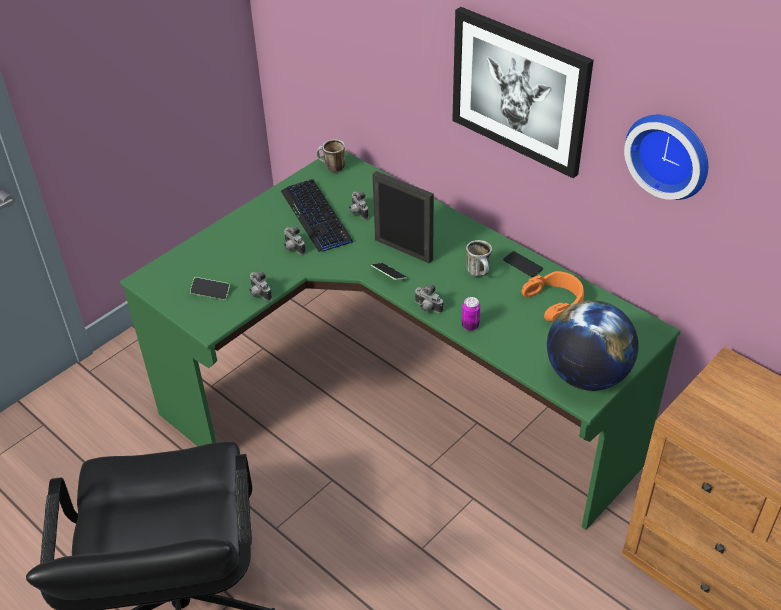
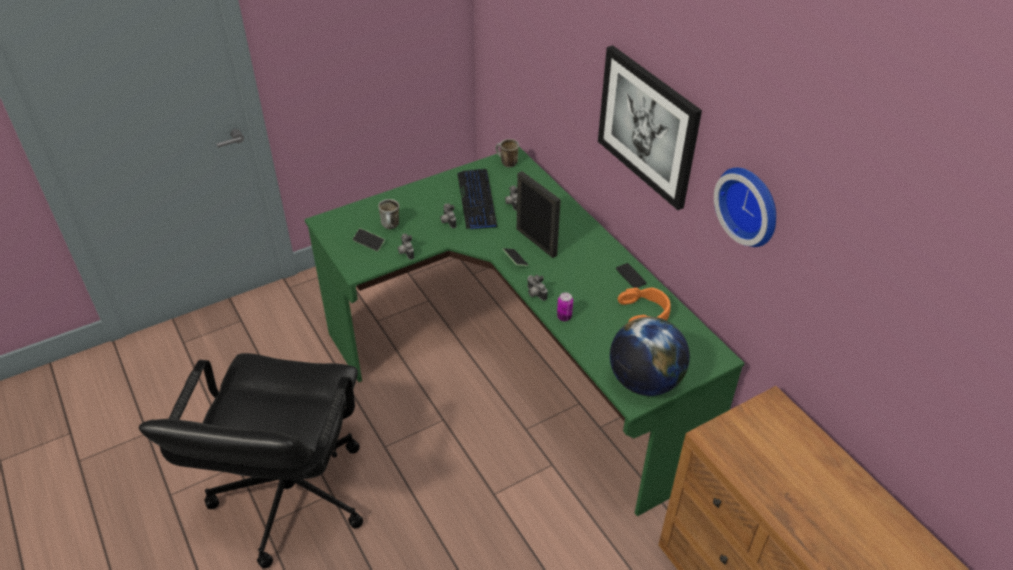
camera: 15 degrees right, 0 degrees up
(480, 273) = (591, 276): mug -> mug (391, 227)

